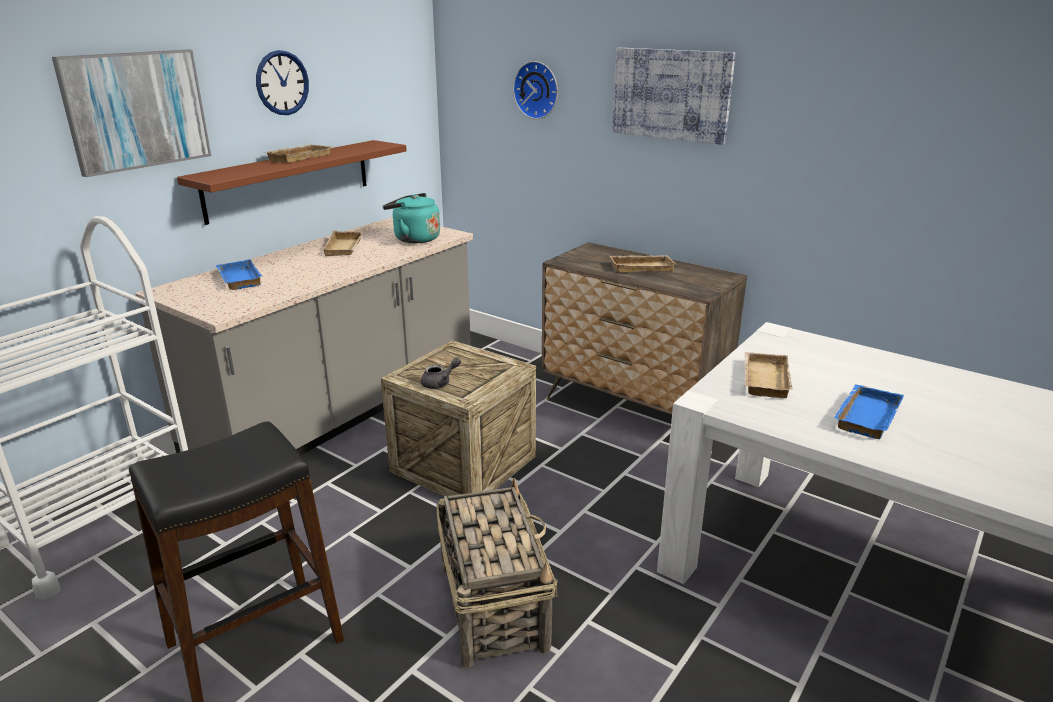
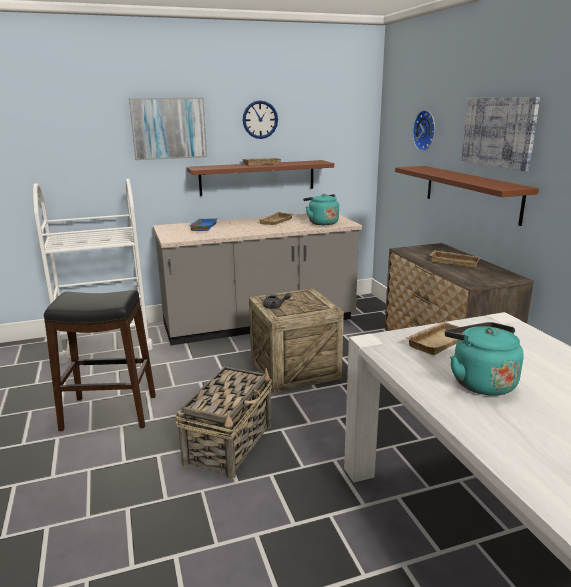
camera: 35 degrees right, 5 degrees down
(630, 173) = (471, 193): none -> brown shelf
(864, 415) = (479, 382): blue tray -> turquoise kettle

